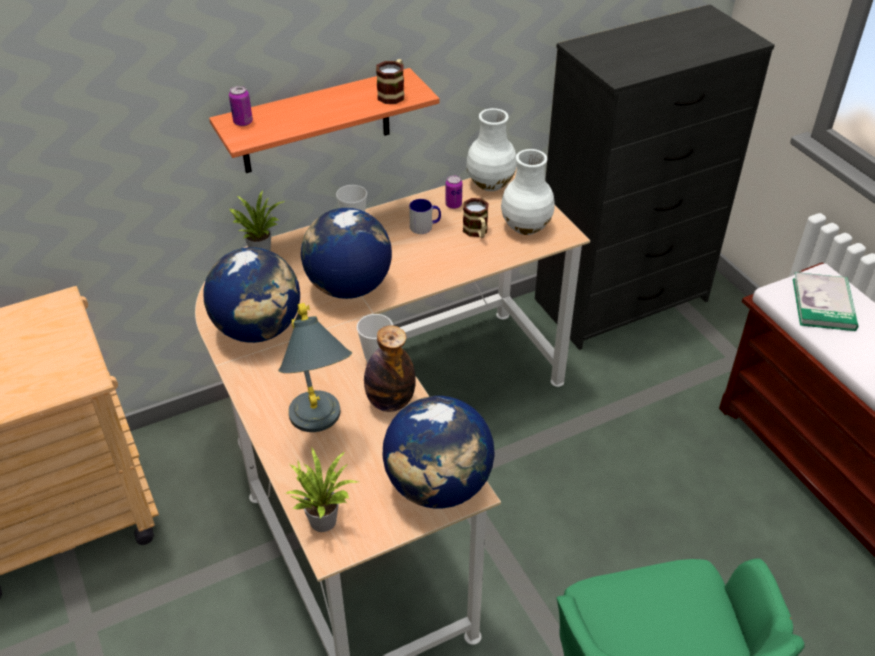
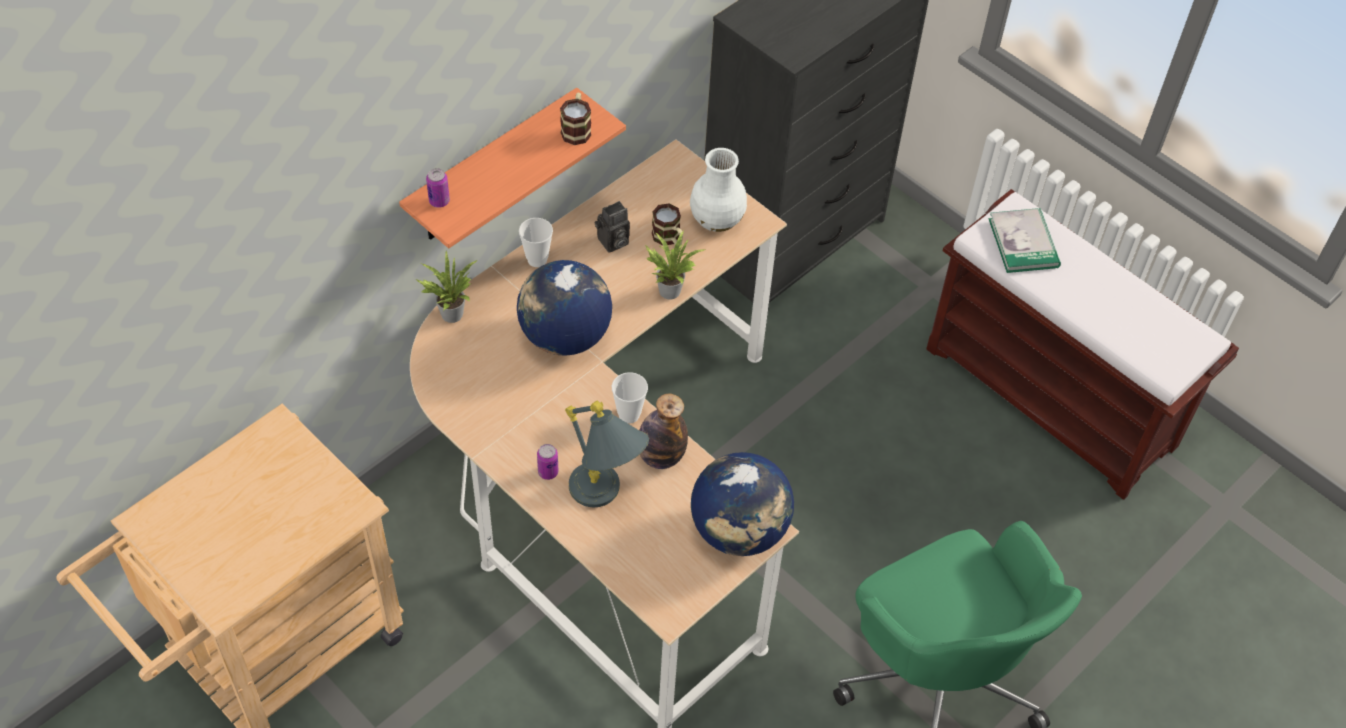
camera: 20 degrees left, 10 degrees up
(258, 329) = (495, 407): globe -> none
(323, 518) = (649, 587): potted plant -> potted plant (669, 288)
(425, 226) = (612, 243): mug -> camera
(453, 205) = (631, 208): can -> can (548, 472)
(491, 183) = (660, 171): white vase -> none

